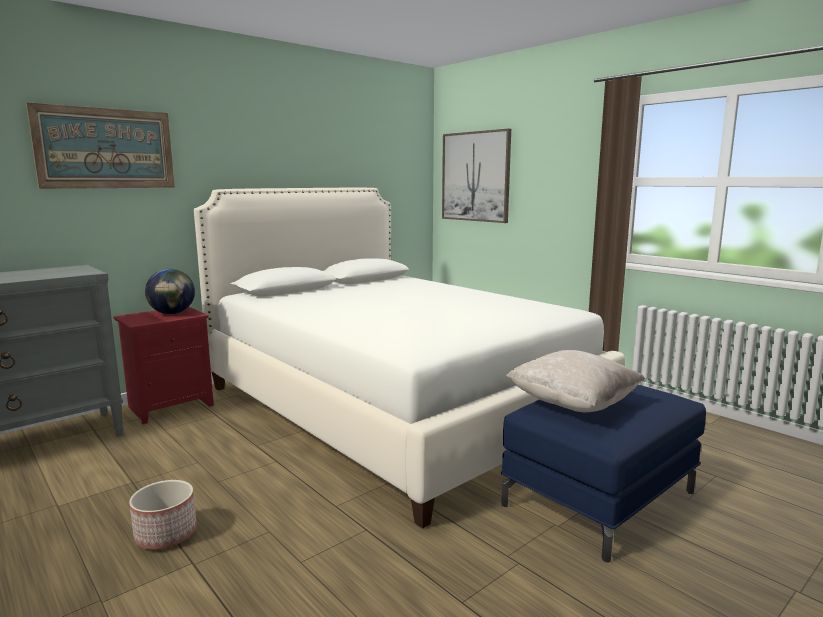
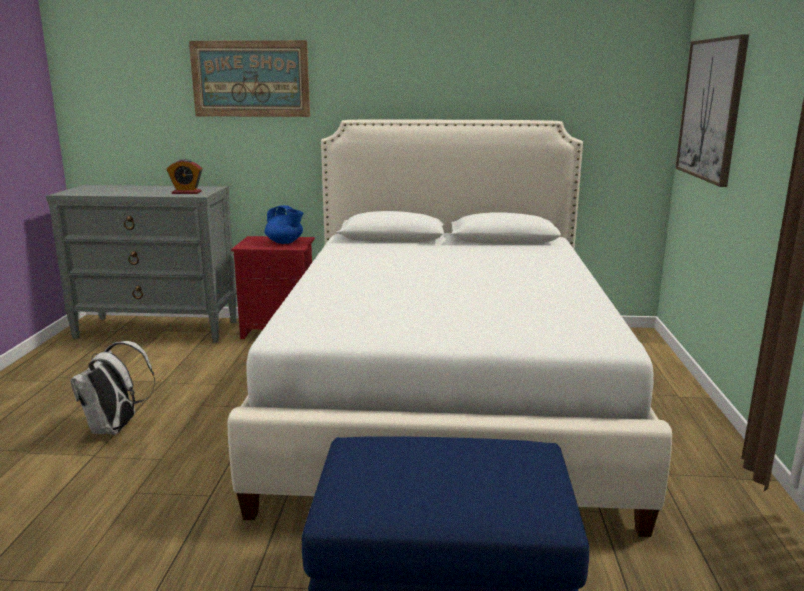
camera: 45 degrees right, 5 degrees up
(65, 273) = (186, 193): none -> alarm clock
(167, 534) = (116, 428): planter -> white backpack
(172, 313) = (285, 242): globe -> blue teapot
(573, 405) = (400, 457): beige pillow -> none

